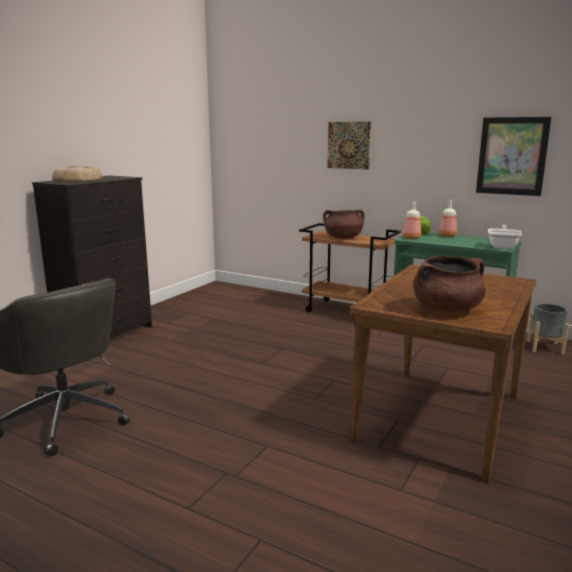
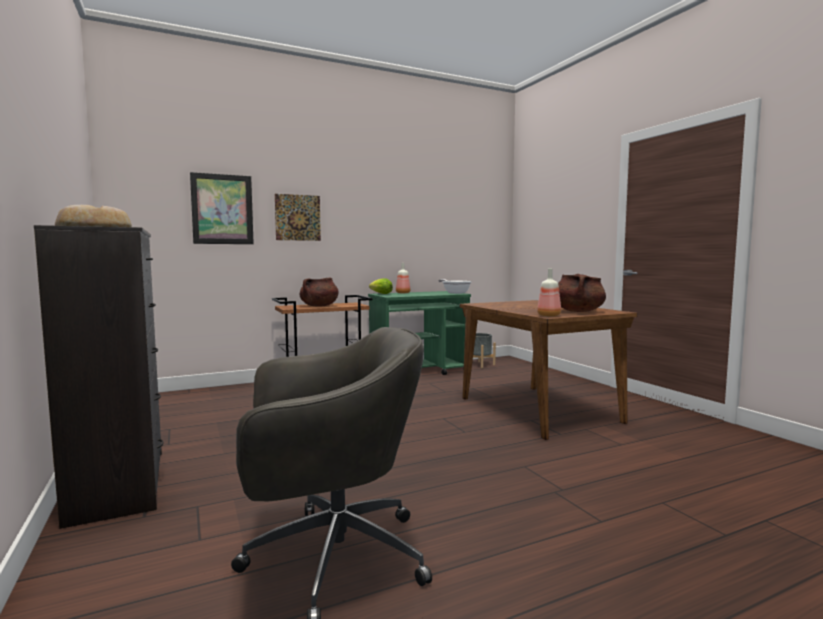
camera: 55 degrees left, 10 degrees down
(412, 238) = (390, 295): bottle -> bottle (549, 315)
(512, 156) = (432, 228): picture -> picture (222, 209)

